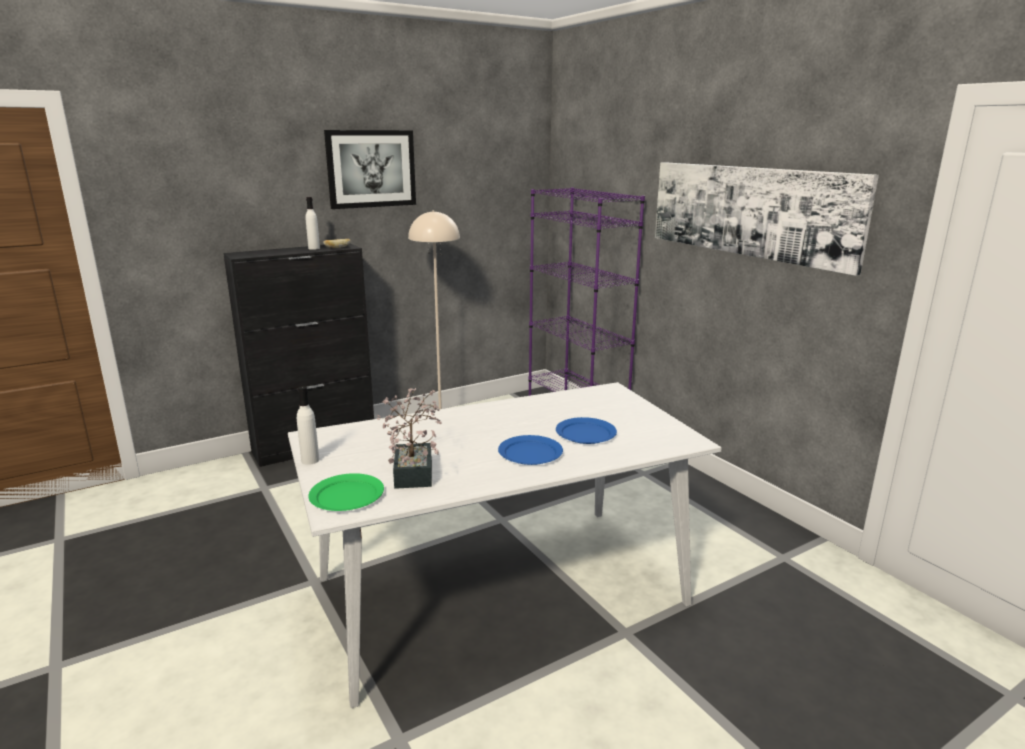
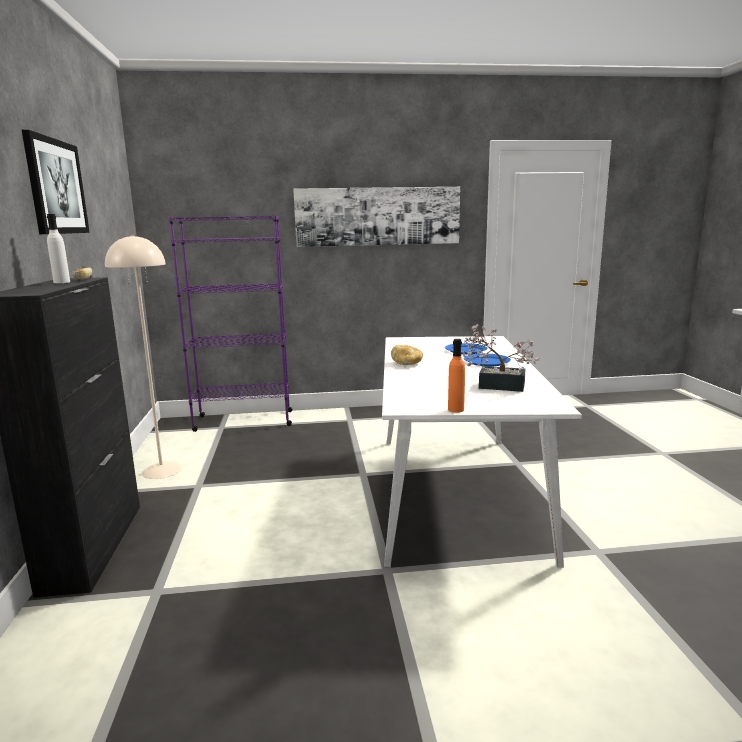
camera: 65 degrees left, 5 degrees down
(310, 460) = (456, 409): white bottle -> orange bottle
(347, 496) = (529, 403): green plate -> none
(486, 413) = (407, 363): none -> bread

